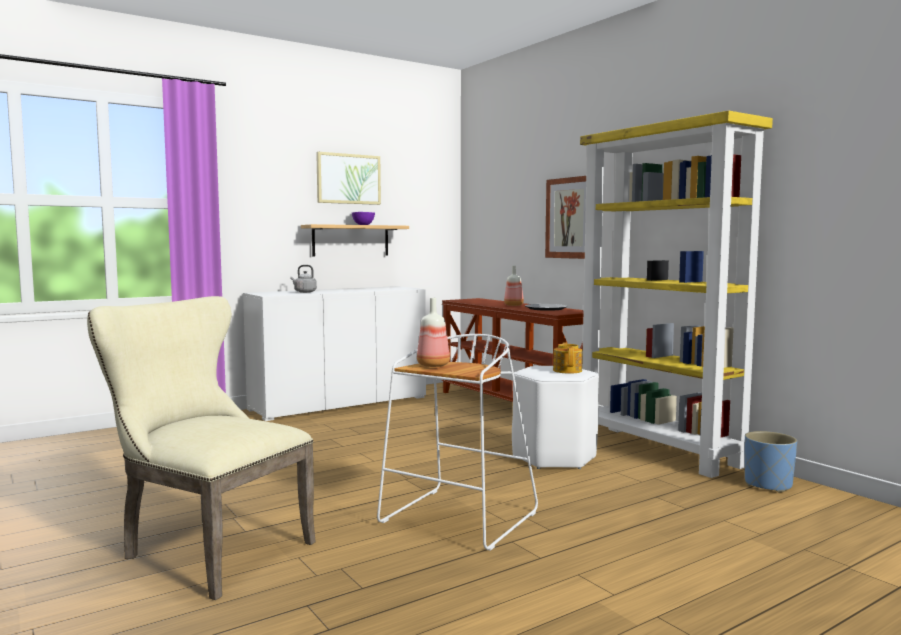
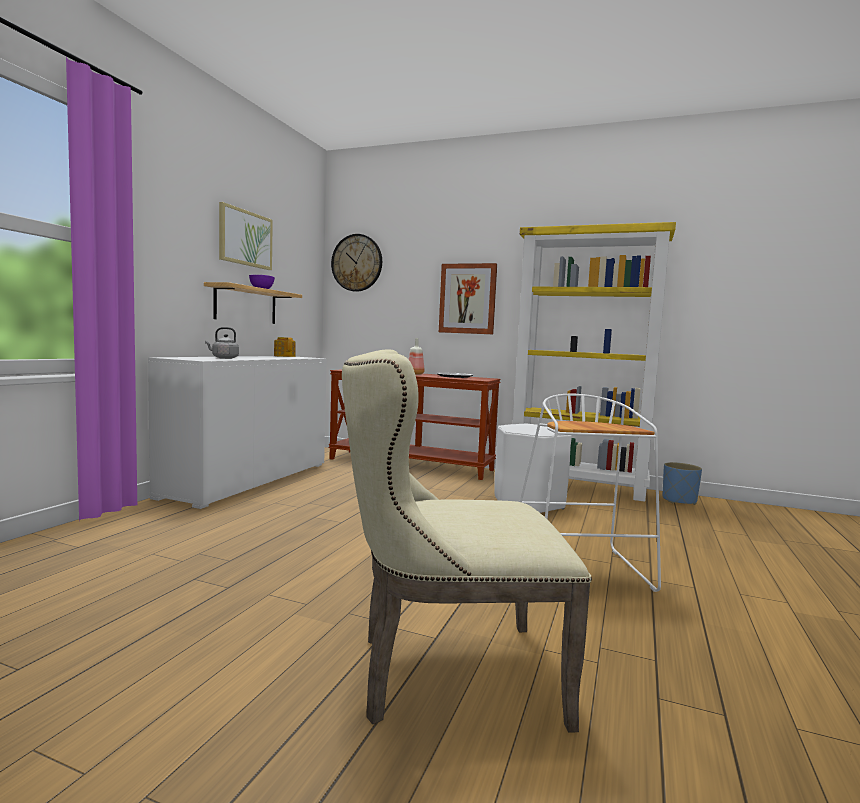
camera: 35 degrees left, 0 degrees up
(434, 365) = (576, 424): bottle -> none
(483, 184) = (357, 263): none -> wall clock
(567, 370) = (541, 427): teapot -> teapot (284, 356)

